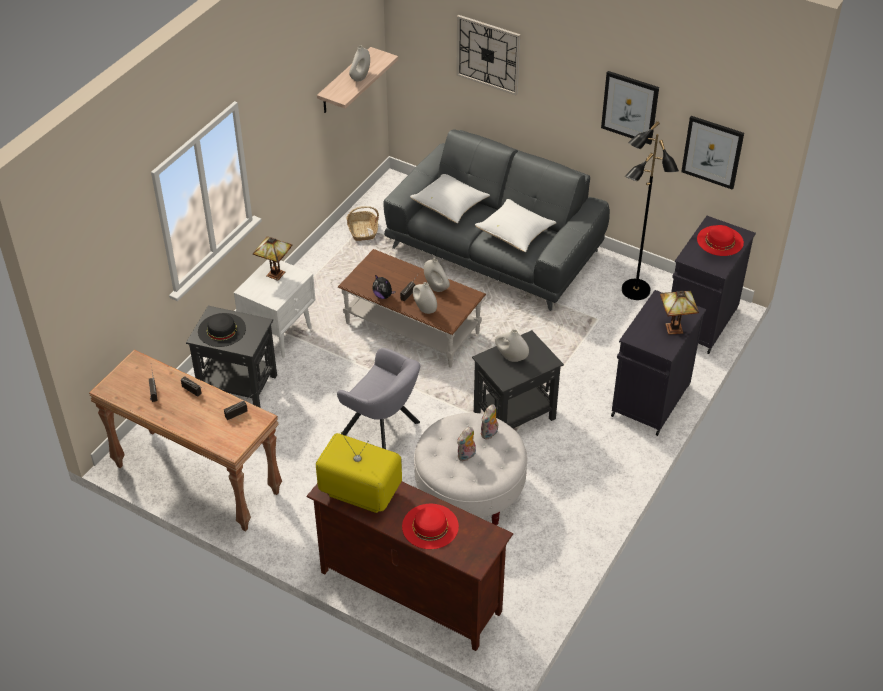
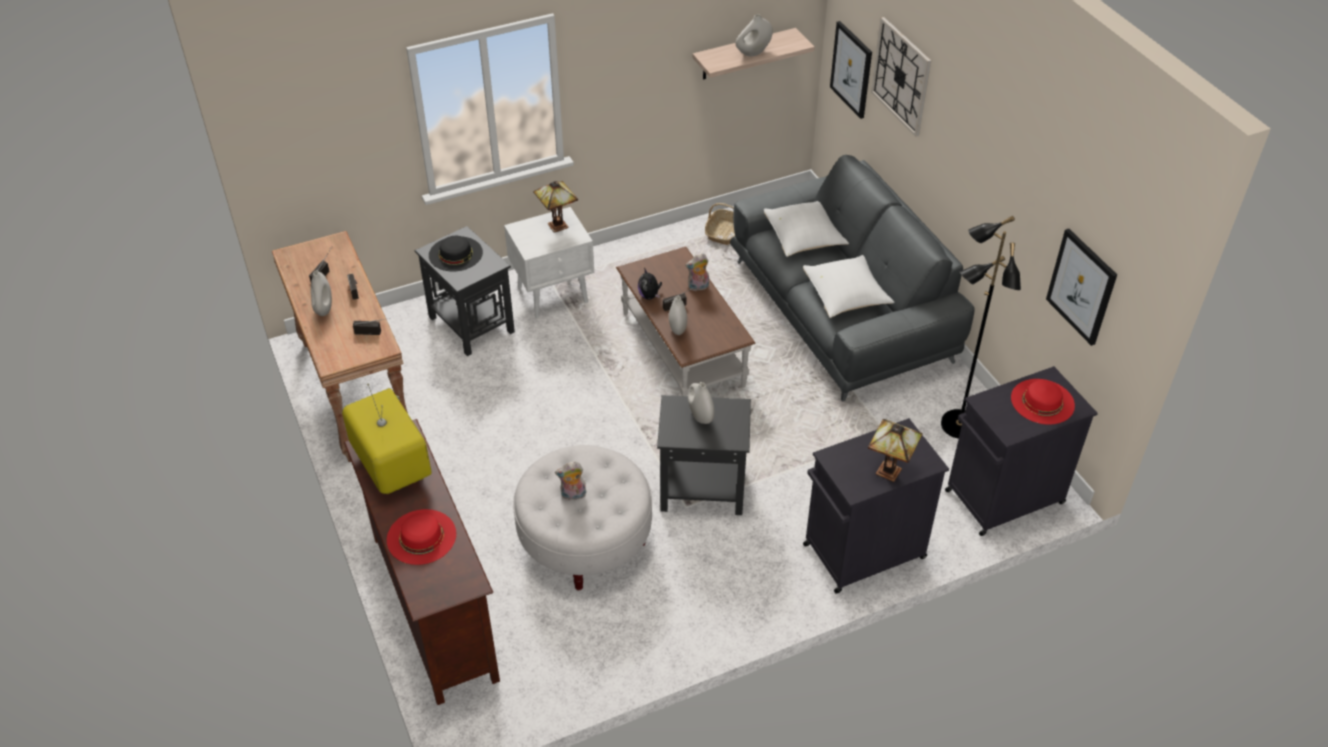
camera: 35 degrees right, 0 degrees up
(383, 431) = (559, 436): grey armchair -> none
(436, 287) = (710, 312): white vase -> white vase (324, 309)
(489, 434) = (617, 486): plush toy -> plush toy (698, 287)
(630, 107) = (1013, 193): picture -> picture (851, 69)

